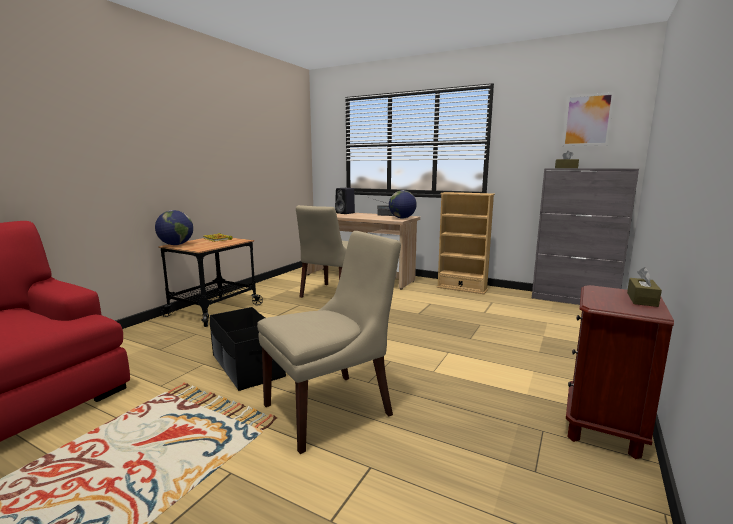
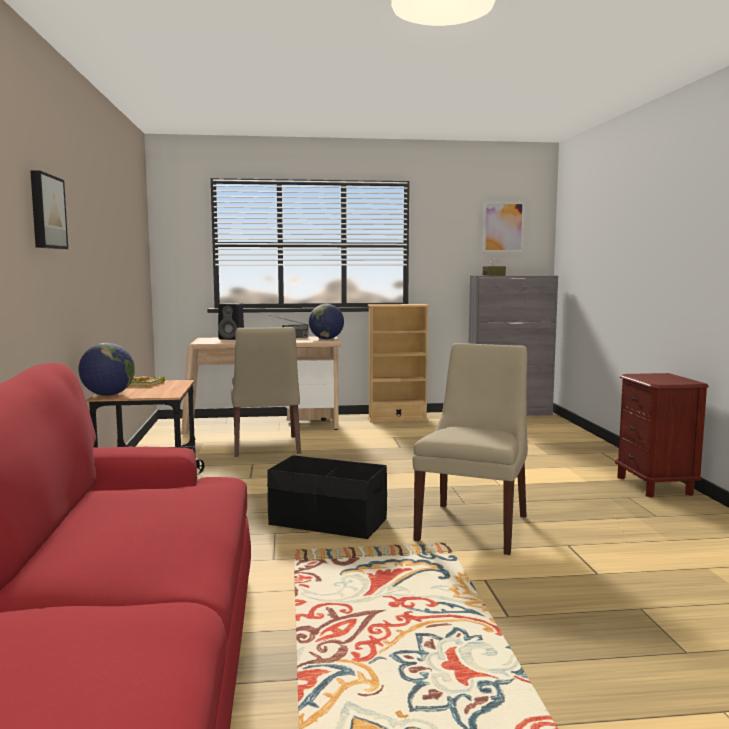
camera: 35 degrees left, 5 degrees down
(101, 121) = (46, 212): none -> picture
(642, 299) = (670, 377): brown tissue box -> none

